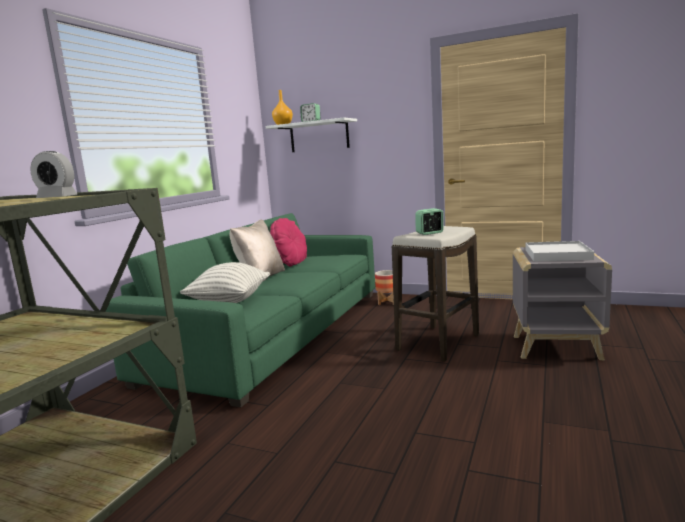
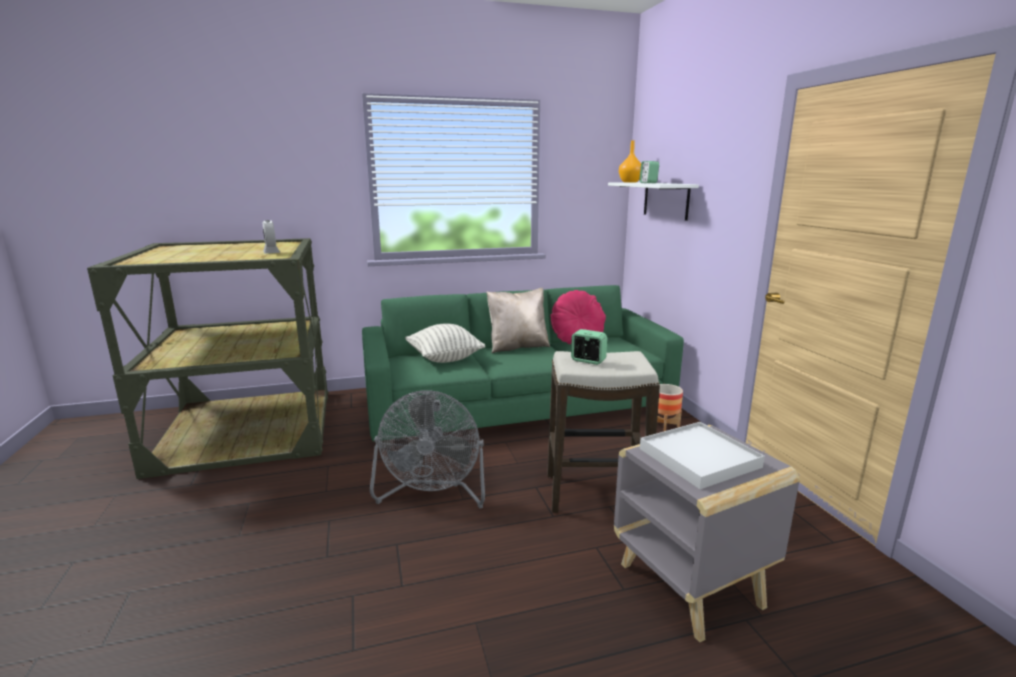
camera: 50 degrees right, 5 degrees up
(356, 400) = (429, 492): none -> grey fan

